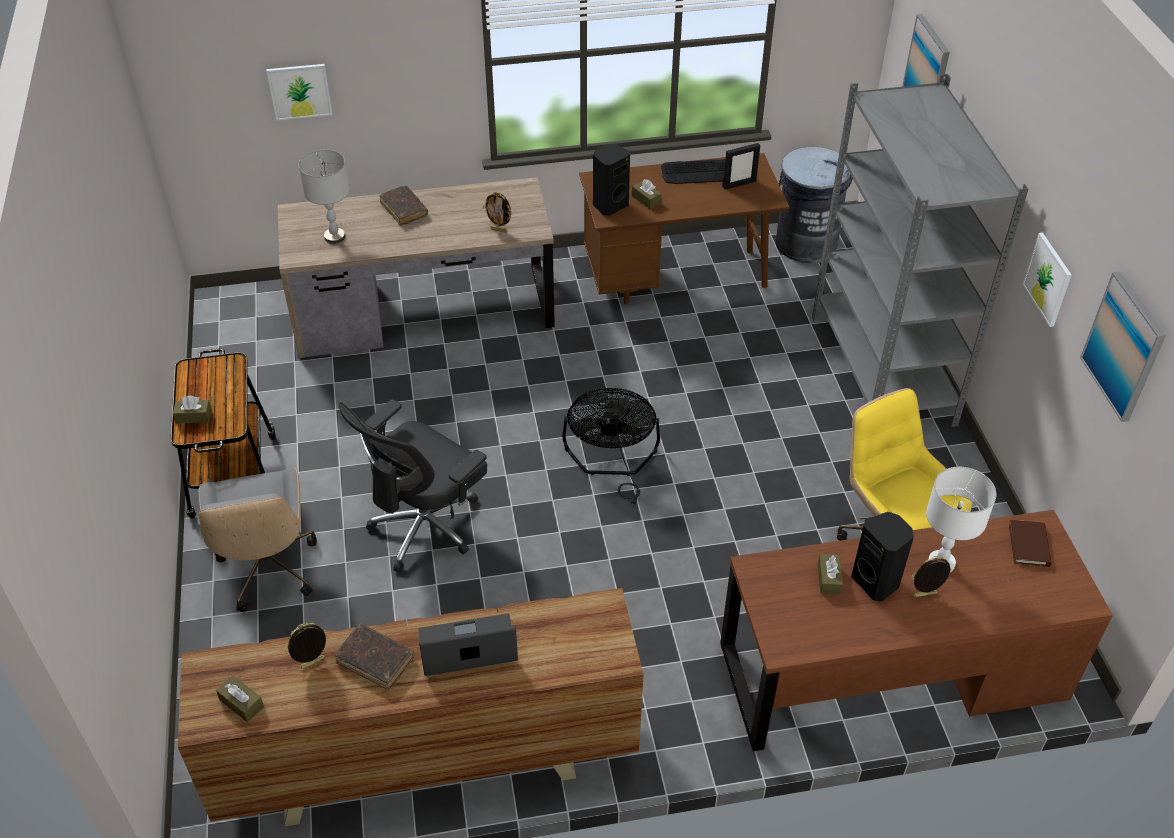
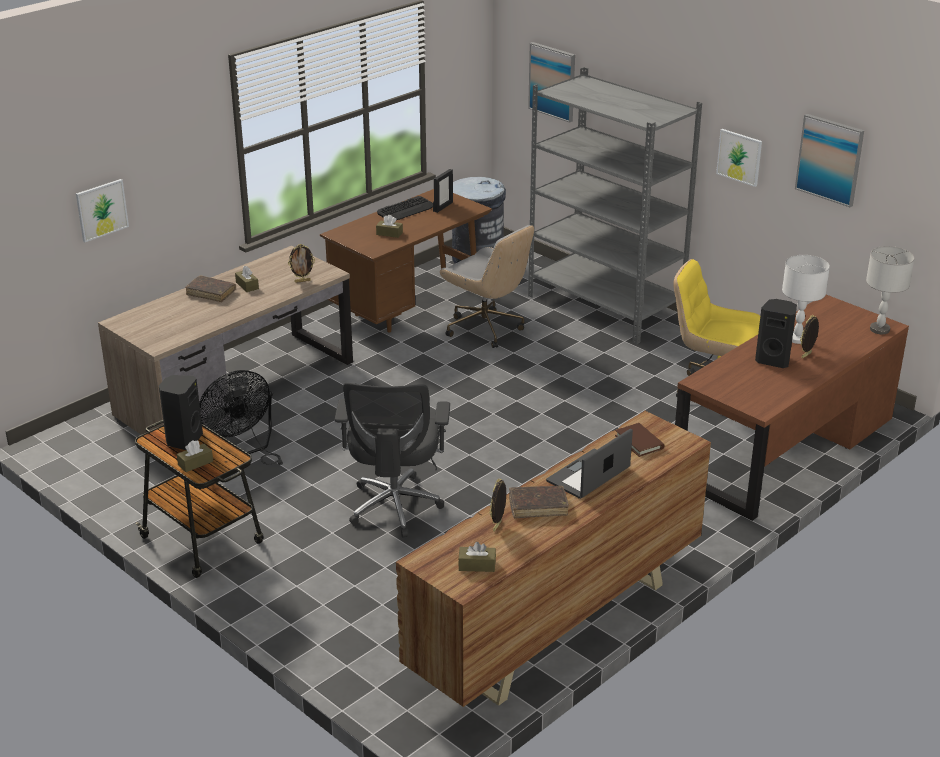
camera: 35 degrees left, 15 degrees down
(269, 573) = (305, 581): grey office chair -> grey office chair (486, 330)
(334, 237) = (174, 325): grey table lamp -> grey table lamp (879, 329)
(609, 205) = (366, 244): black speaker -> black speaker (183, 440)
(614, 464) = (489, 419): black fan -> black fan (245, 449)
(828, 579) = (746, 369): brown tissue box -> brown tissue box (247, 285)
(1029, 545) = (832, 313): brown book -> brown book (639, 442)

